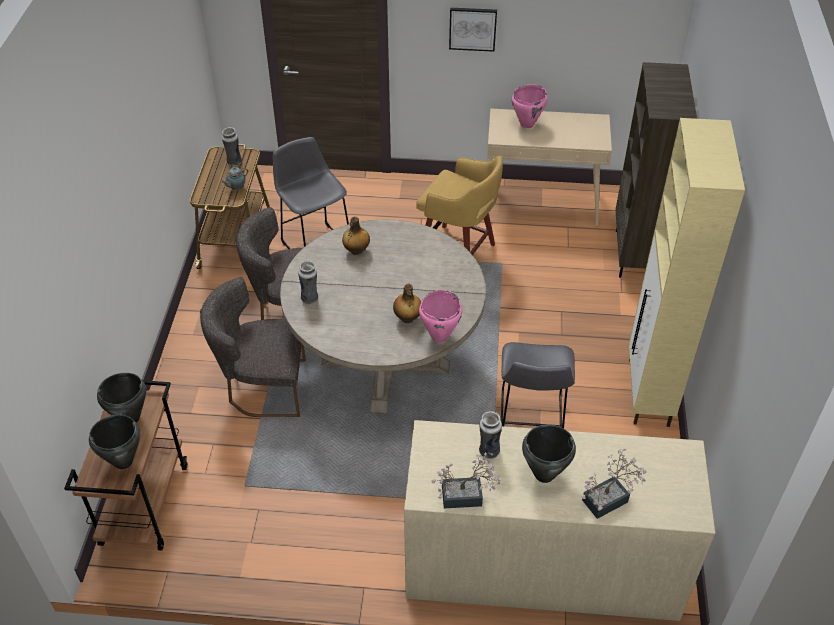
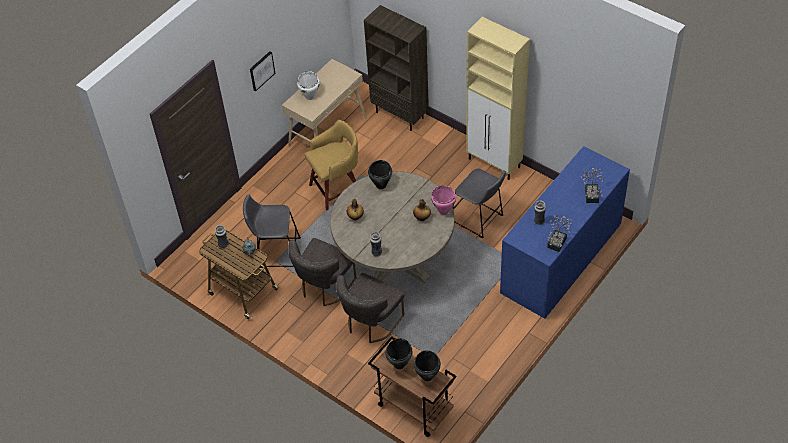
camera: 55 degrees left, 5 degrees up
(527, 124) = (310, 96): pink cooking pot -> white cooking pot
(541, 564) = (561, 258): beige dresser -> blue dresser
(543, 474) = (564, 208): black cooking pot -> black cooking pot (380, 185)

